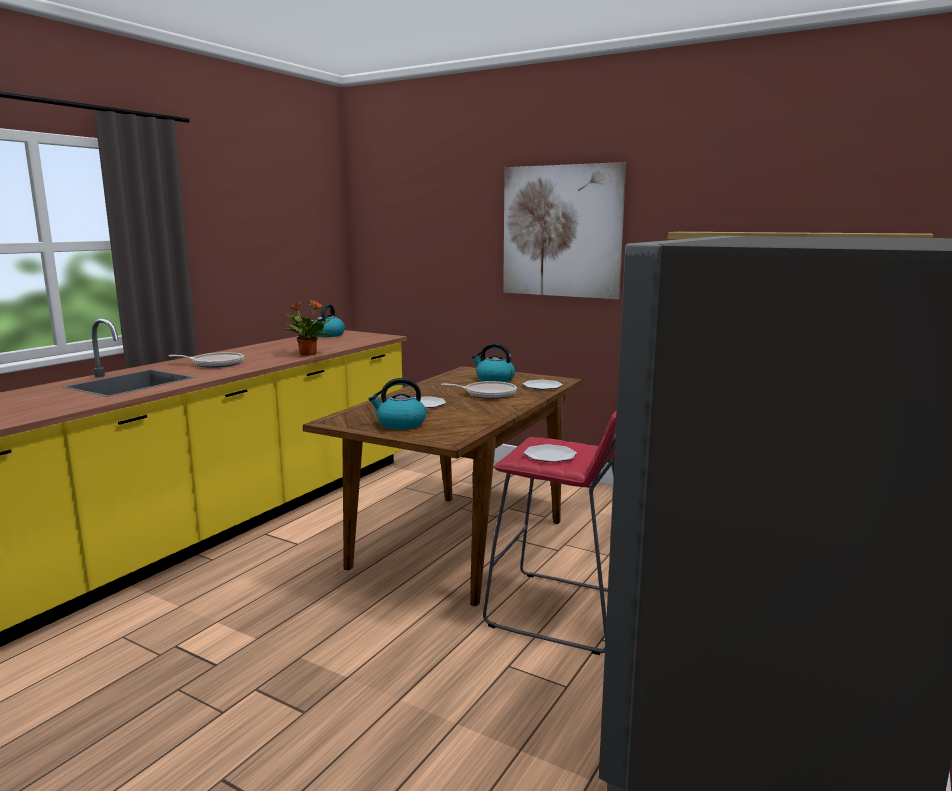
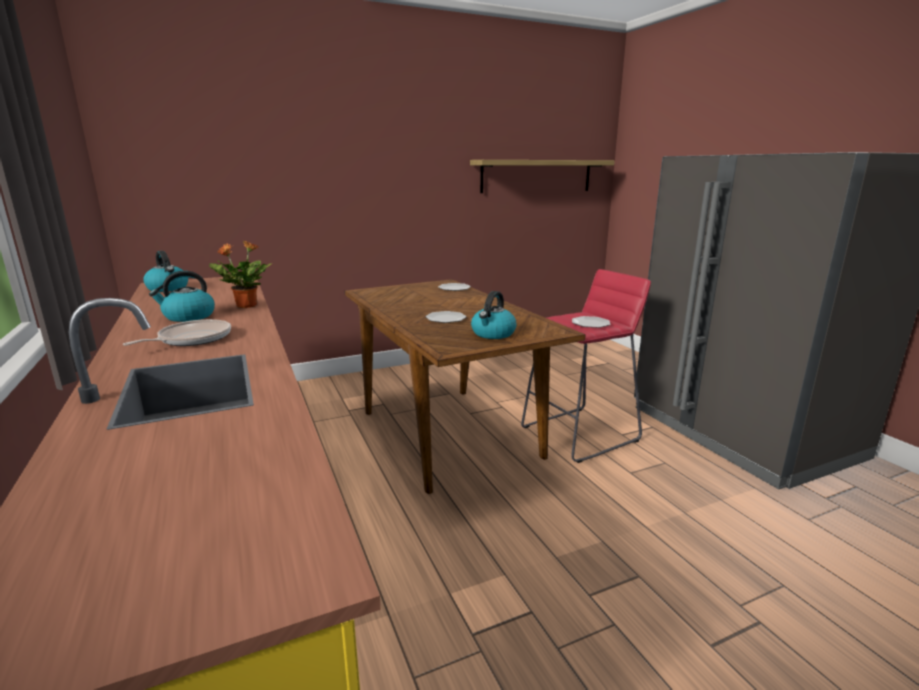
camera: 55 degrees left, 5 degrees up
(488, 394) = (449, 301): frying pan -> none
(494, 379) = (409, 292): kettle -> kettle (188, 316)
(561, 231) = (378, 160): picture -> none

